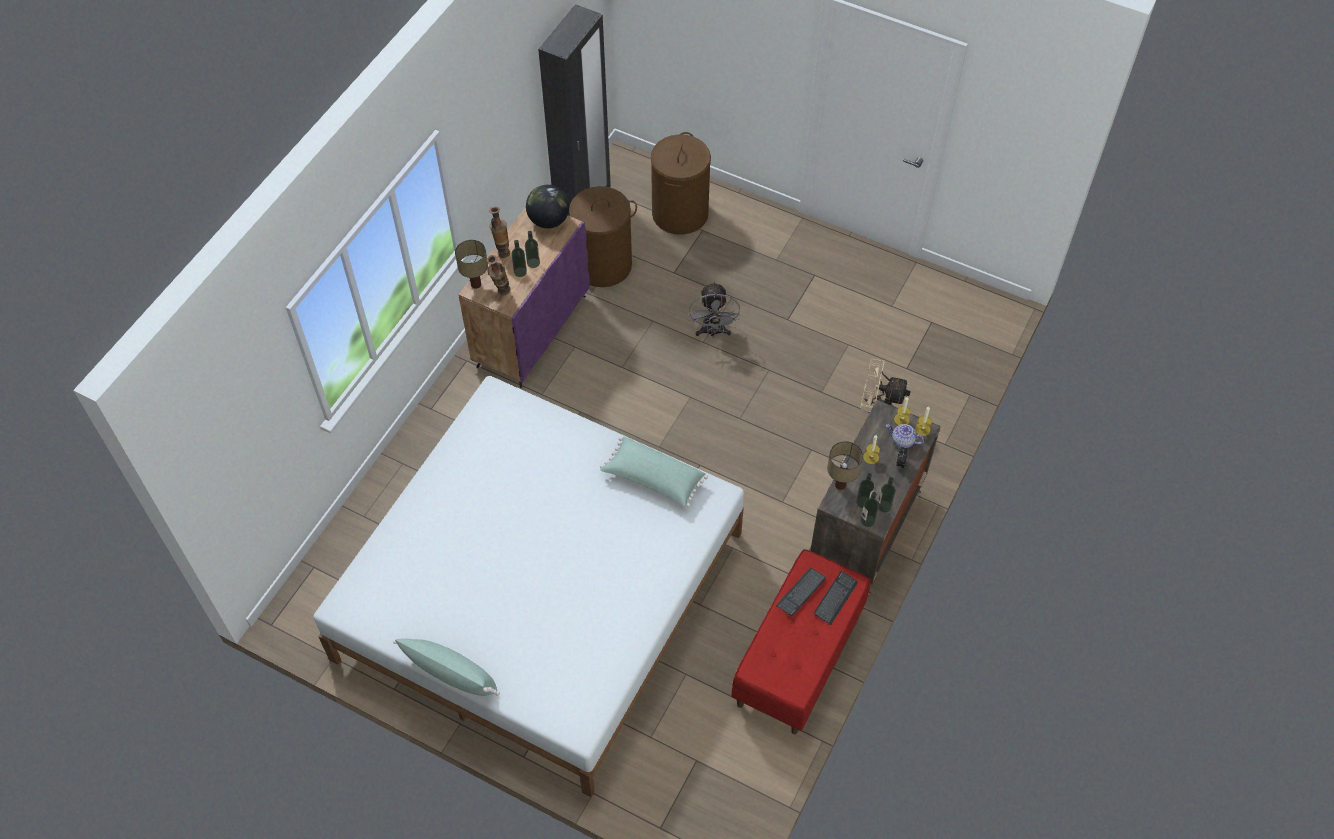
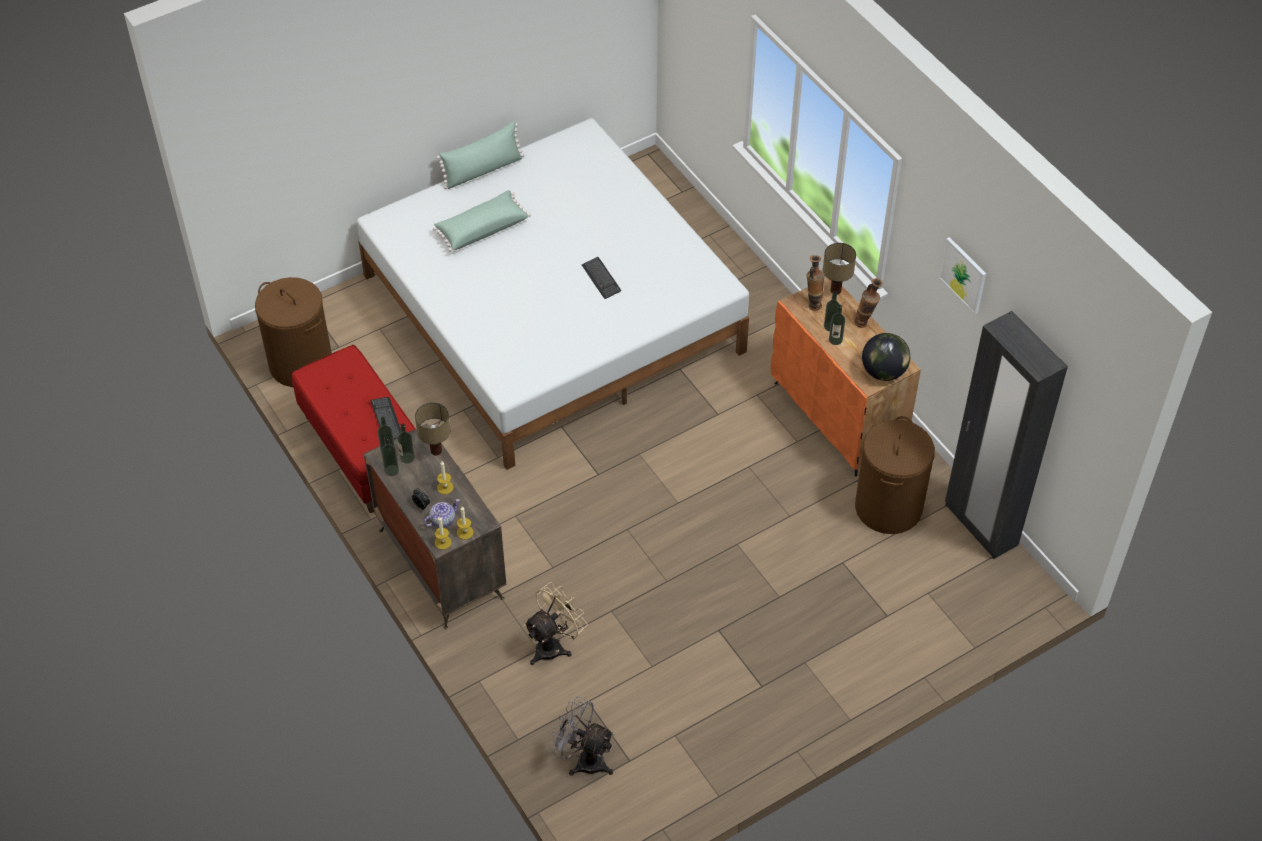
camera: 120 degrees right, 5 degrees down
(502, 103) = (963, 275): none -> picture
(532, 330) = (838, 417): purple cabinet -> orange cabinet
(653, 479) = (557, 354): green pillow -> green pillow (481, 228)
(679, 213) = (923, 606): brown laundry basket -> brown laundry basket (301, 364)
(713, 332) = (743, 558): grey fan -> grey fan (583, 759)
(835, 598) = (362, 439): keyboard -> keyboard (601, 279)

